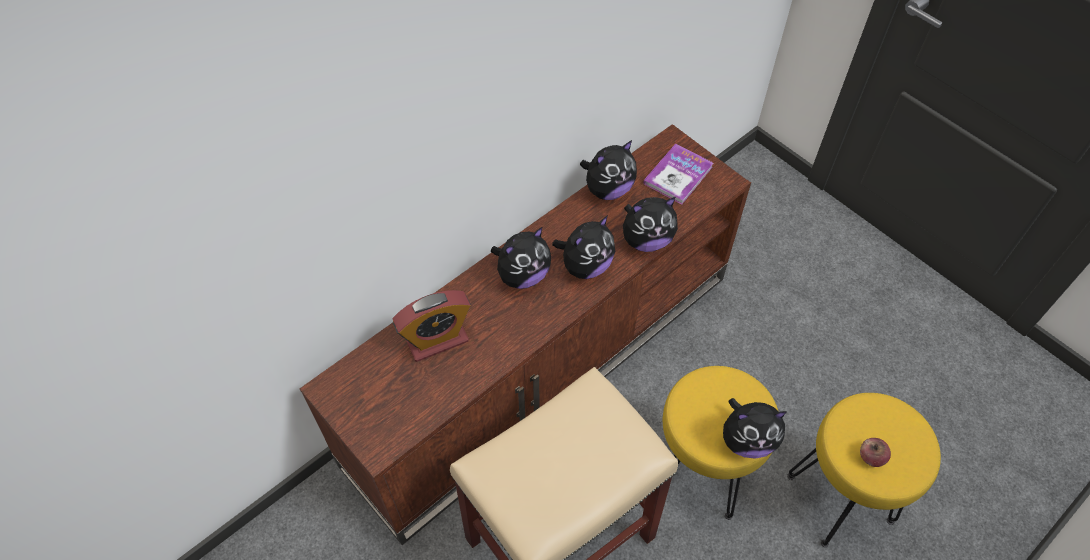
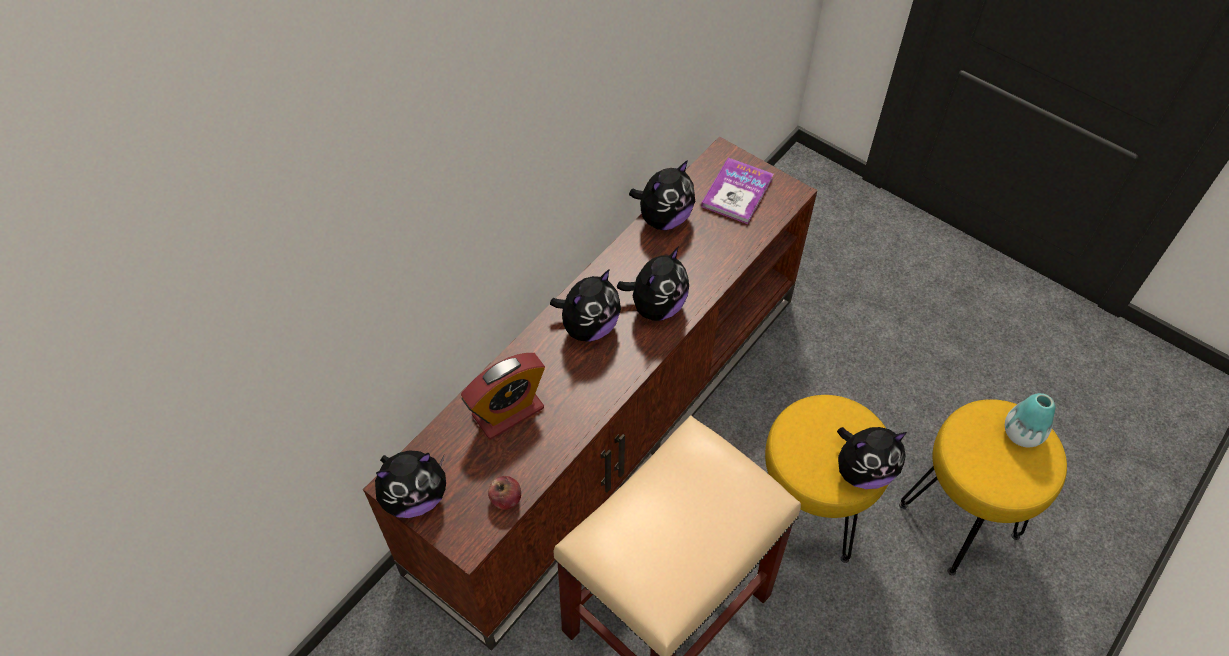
camera: 10 degrees left, 0 degrees up
(646, 240) = (717, 268): plush toy -> plush toy (415, 497)
(871, 457) = (995, 468): apple -> apple (506, 499)
(902, 429) = (1022, 433): none -> vase

